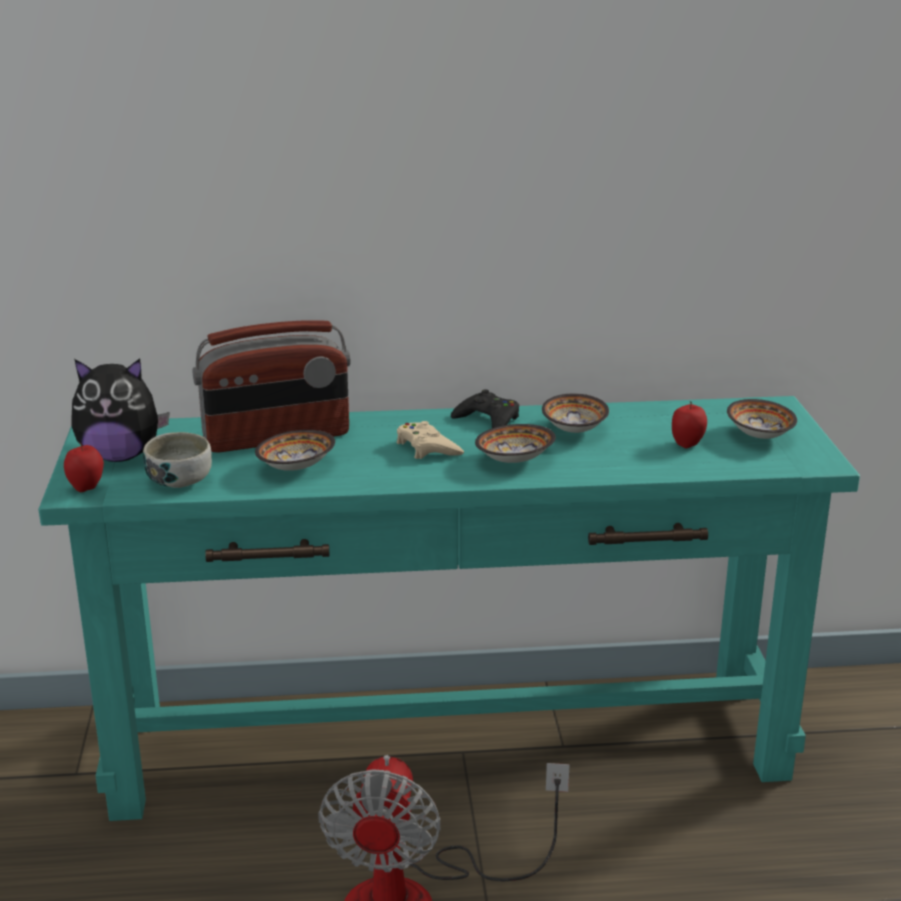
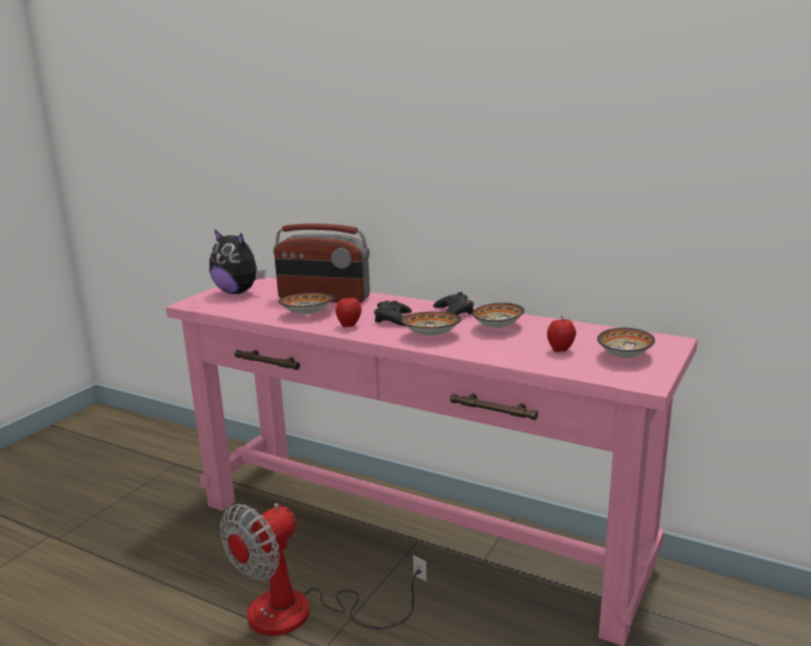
camera: 35 degrees right, 5 degrees down
(86, 488) = (198, 302): apple -> apple (349, 325)
(179, 481) = (242, 308): bowl -> none
(427, 448) = (393, 318): beige game controller -> black game controller
(450, 746) = (414, 534): turquoise console table -> pink console table

